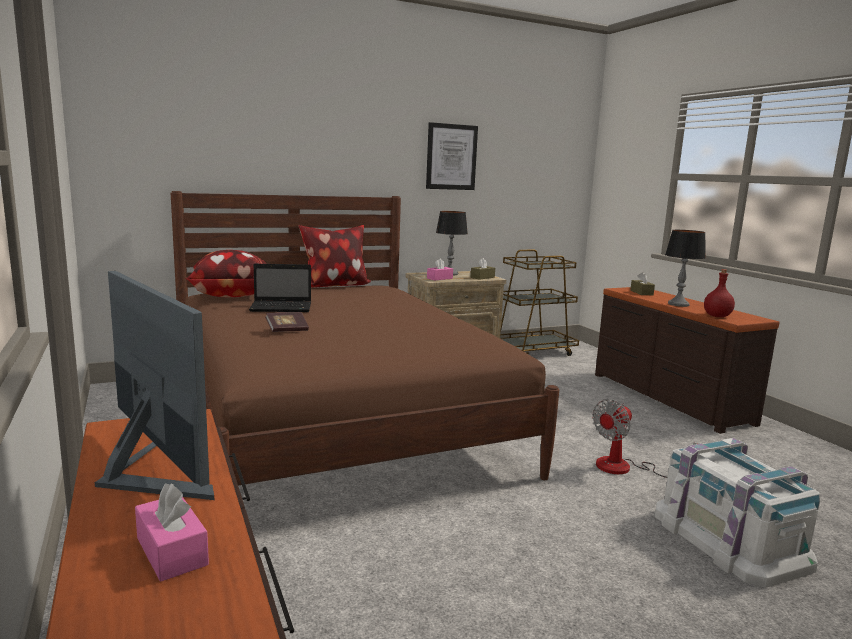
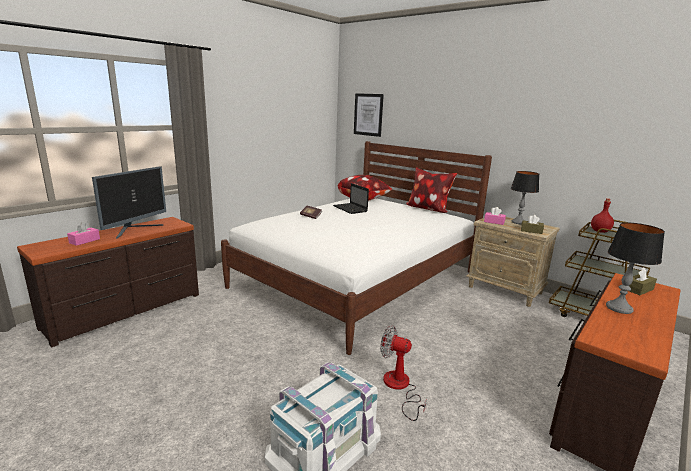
camera: 65 degrees right, 5 degrees up
(336, 420) = (357, 279): brown bed -> white bed
(451, 157) = (547, 127): picture -> picture (368, 114)
(716, 316) = (599, 328): red bottle -> red bottle (599, 231)

